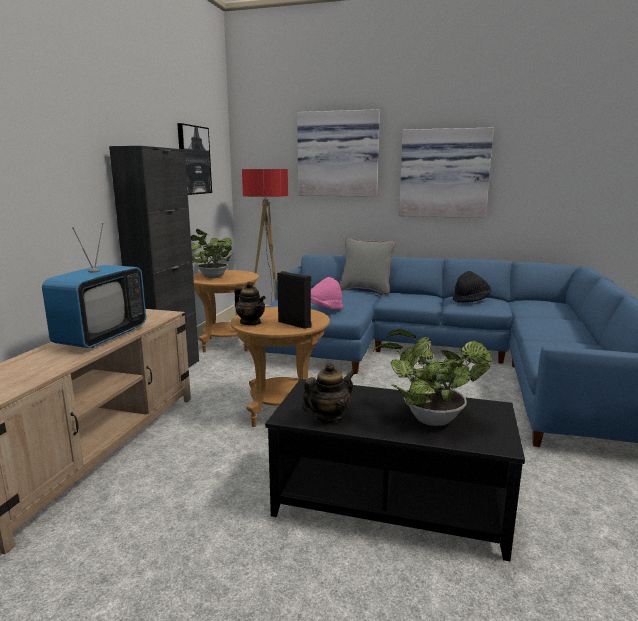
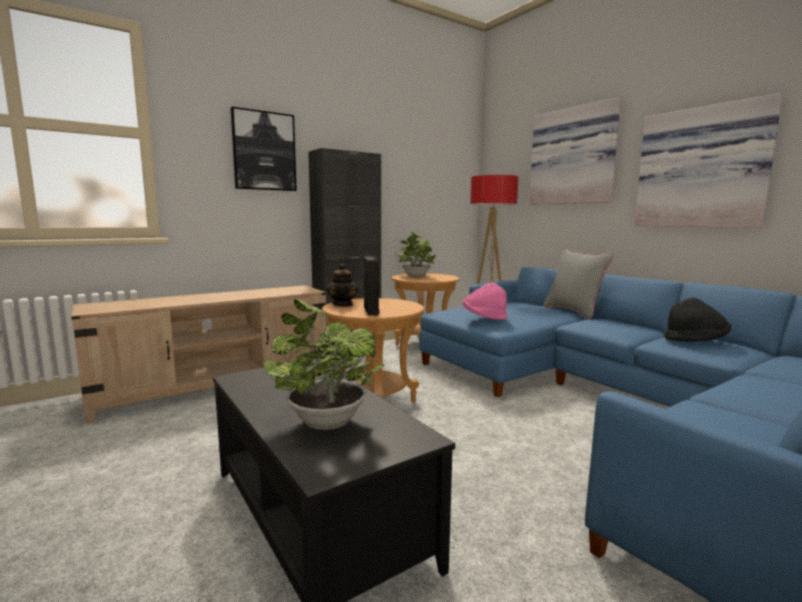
camera: 40 degrees right, 5 degrees down
(102, 337) = (235, 295): television -> none
(193, 160) = (421, 169): picture -> picture (264, 151)
(328, 417) = (257, 388): teapot -> none

